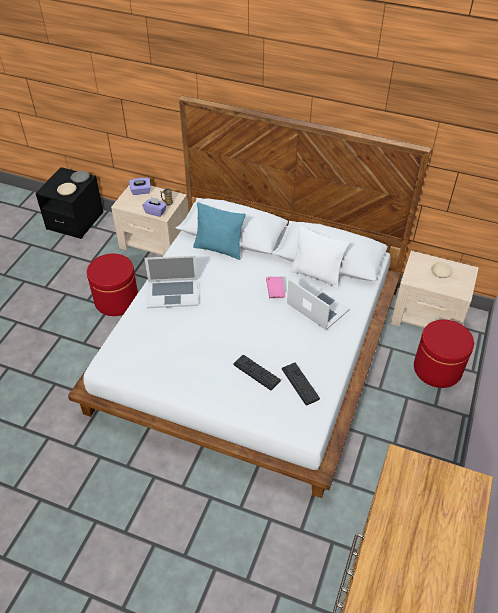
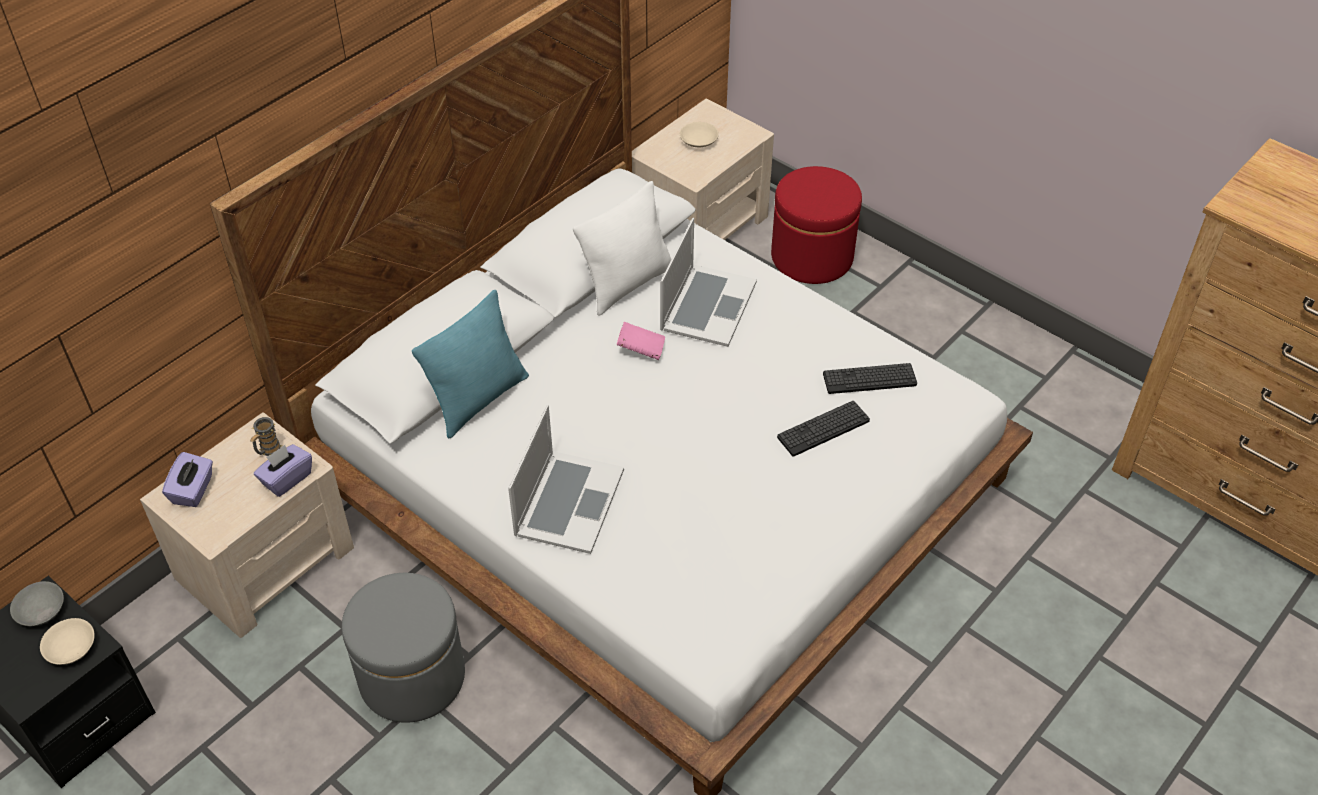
camera: 70 degrees left, 0 degrees up
(116, 300) = (412, 677): red ottoman -> grey ottoman
(317, 307) = (707, 305): laptop -> laptop turned 135 degrees clockwise

